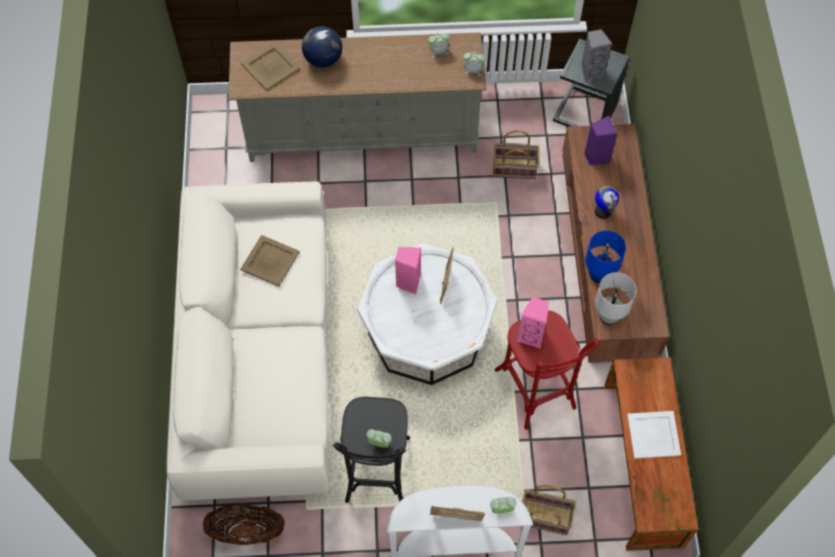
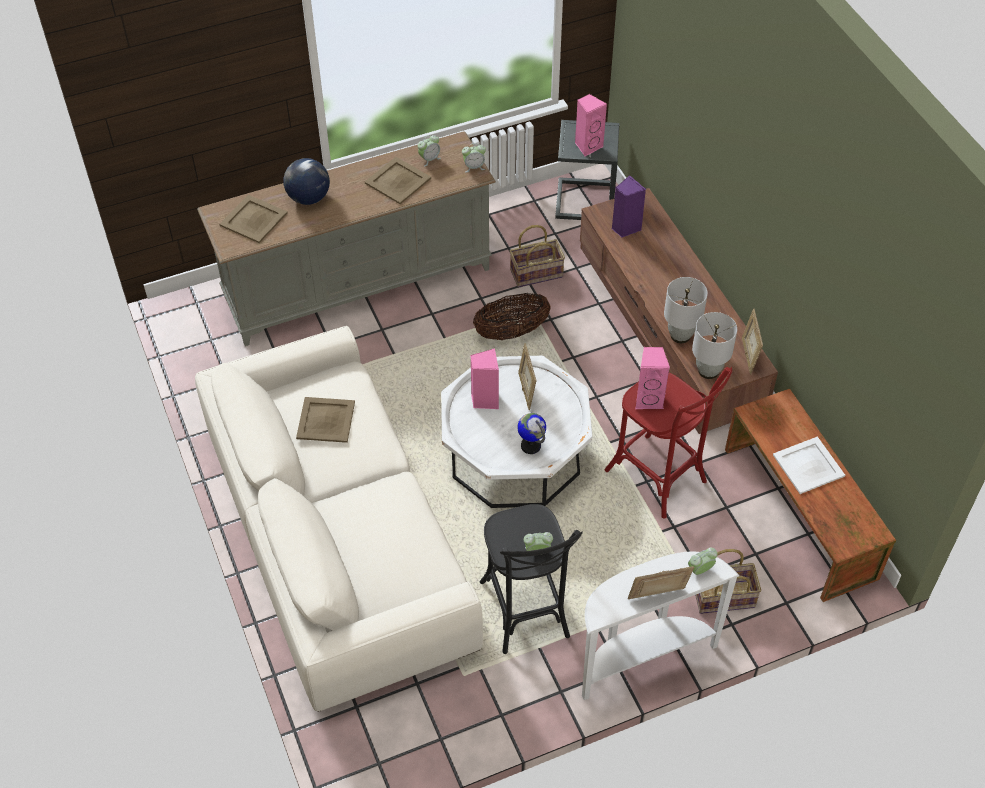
camera: 20 degrees left, 10 degrees down
(247, 532) = (406, 721): basket -> basket (511, 332)
(403, 65) = (397, 181): none -> beige tray
(591, 71) = (588, 146): grey speaker -> pink speaker
(599, 275) = (680, 335): blue table lamp -> white table lamp
(603, 211) = (655, 275): globe -> globe (531, 445)
(650, 313) = (748, 356): none -> picture frame

